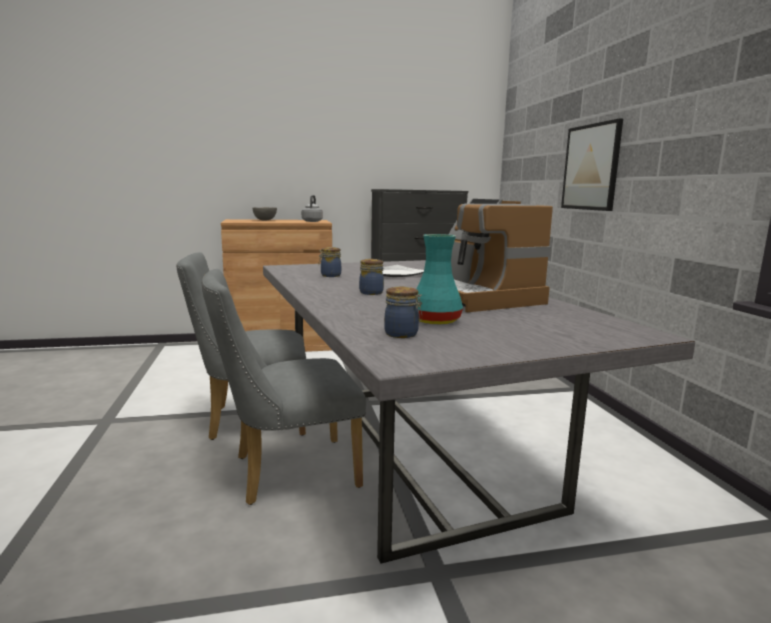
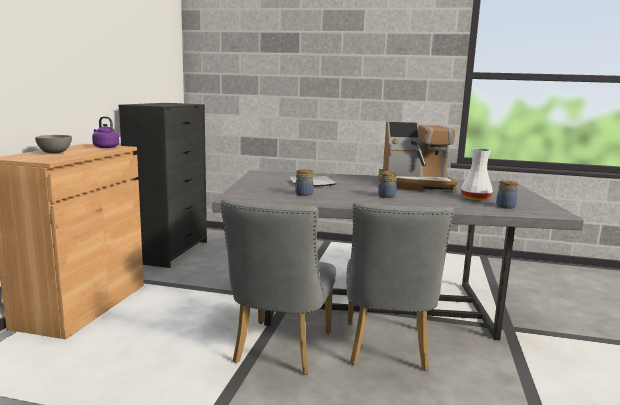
camera: 65 degrees left, 0 degrees up
(312, 221) = (105, 147): grey kettle -> purple kettle
(434, 321) = (475, 199): turquoise vase -> white vase
(591, 167) = (319, 89): picture -> none

